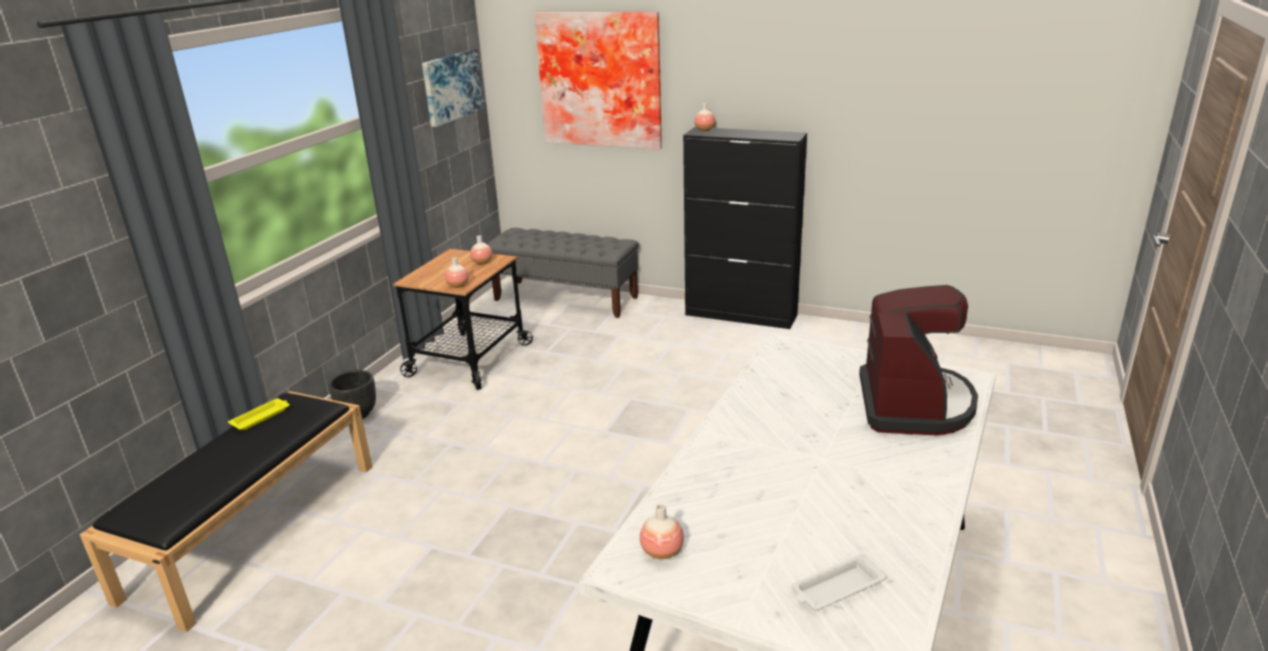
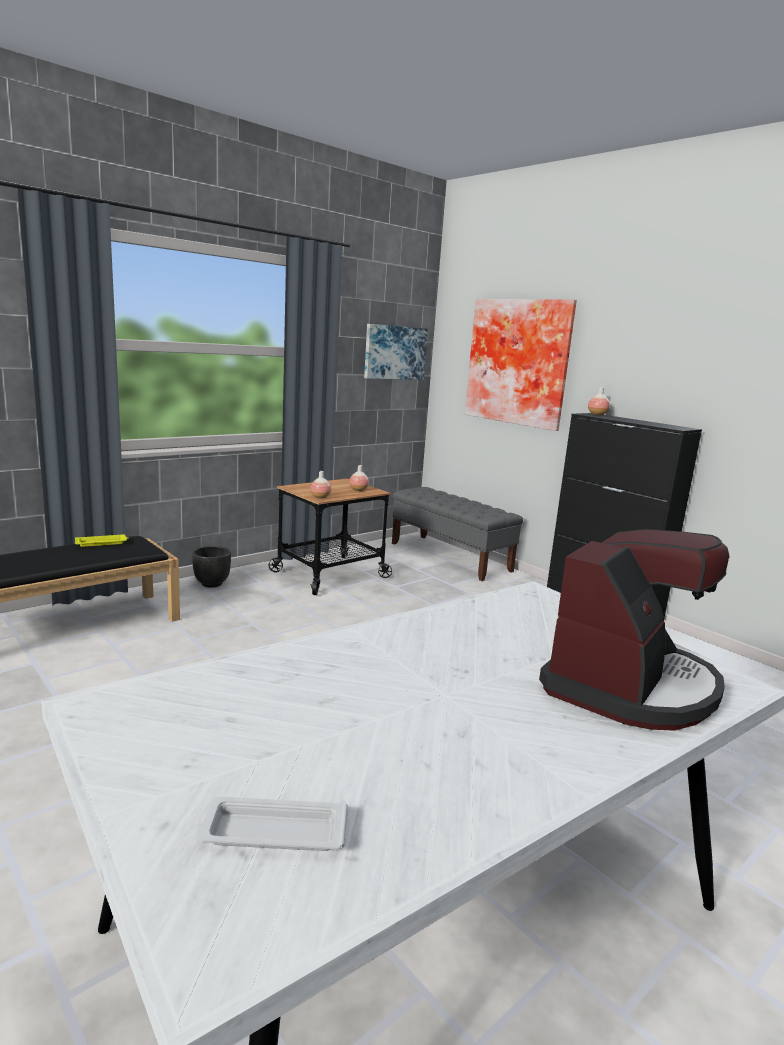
camera: 25 degrees right, 10 degrees down
(662, 552) = (151, 708): vase -> none

